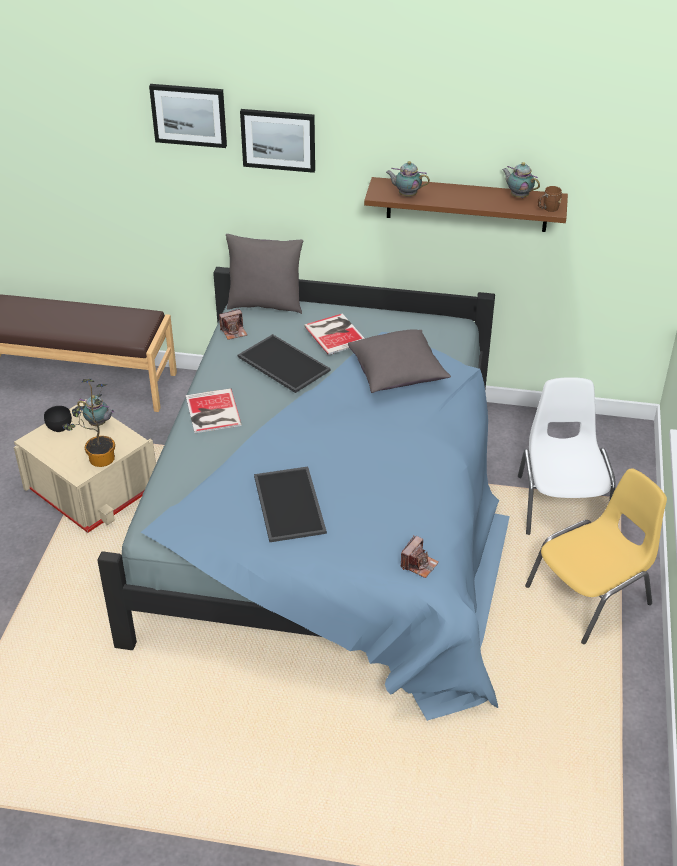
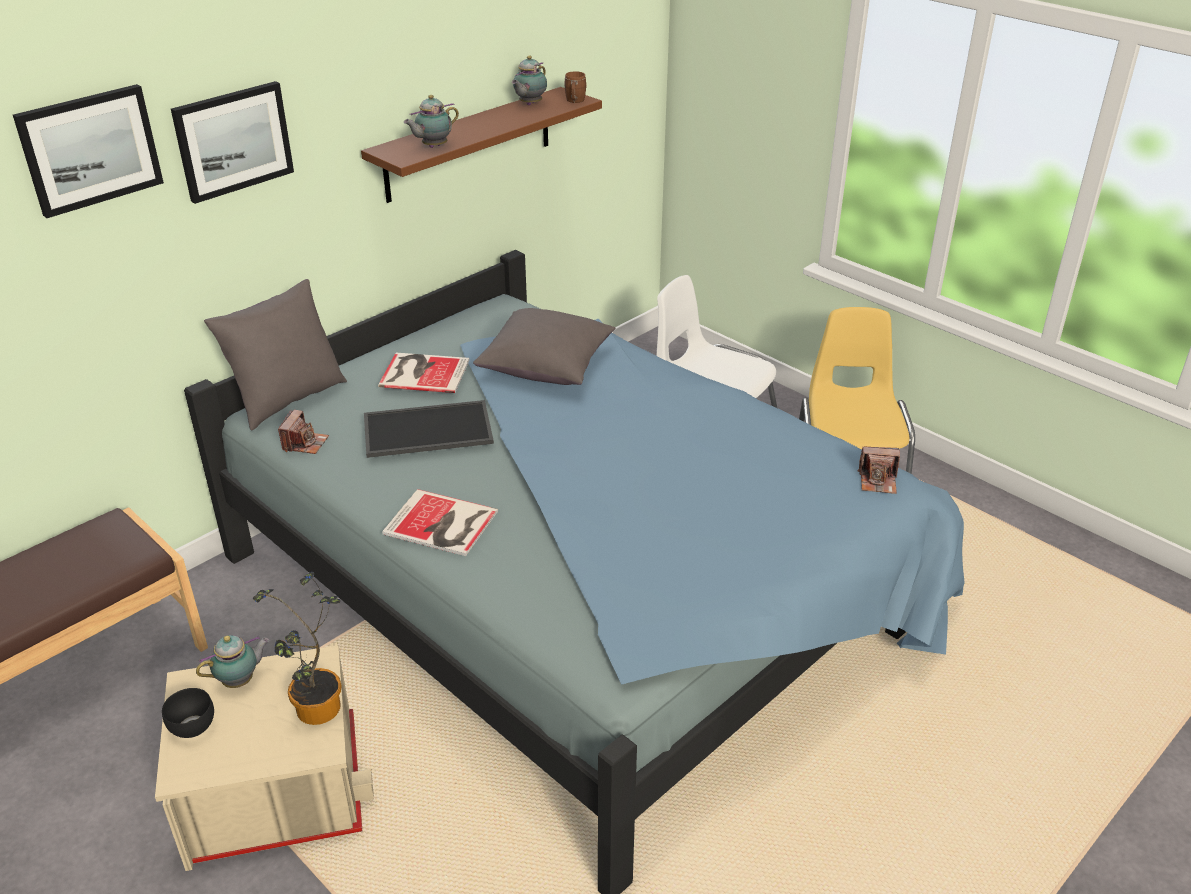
camera: 55 degrees left, 5 degrees down
(291, 504) = (696, 529): tray -> none
(419, 564) = (878, 481): camera -> camera turned 120 degrees clockwise
(518, 196) = (529, 104): teapot -> teapot turned 45 degrees counterclockwise

